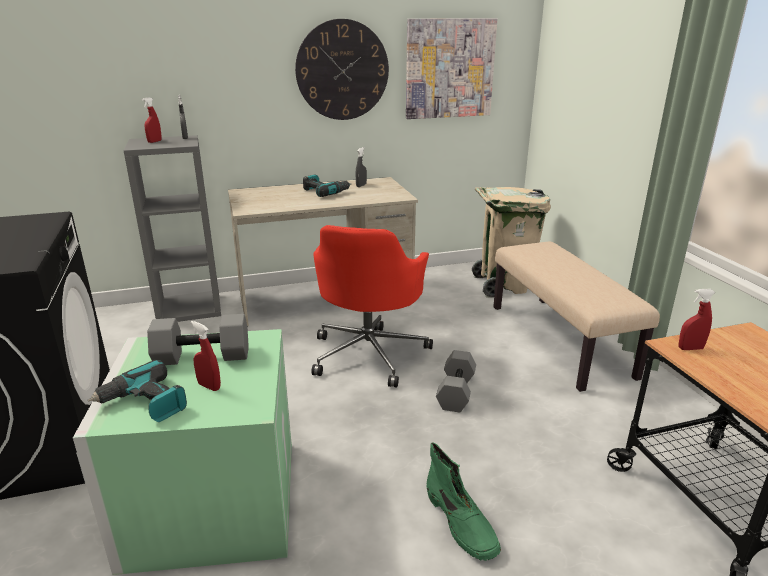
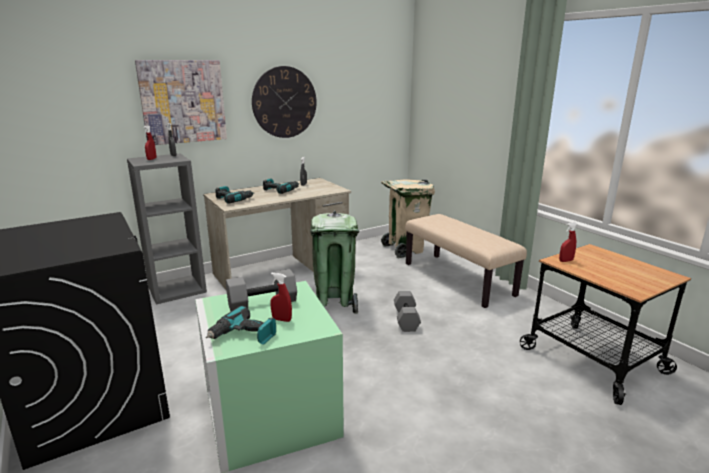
camera: 15 degrees left, 5 degrees down
(257, 200) = (233, 199): none -> power drill
(369, 353) = (334, 303): red office chair -> green trash can
(449, 69) = (356, 100): picture -> picture (183, 102)
(461, 523) = (447, 395): green boot -> none

